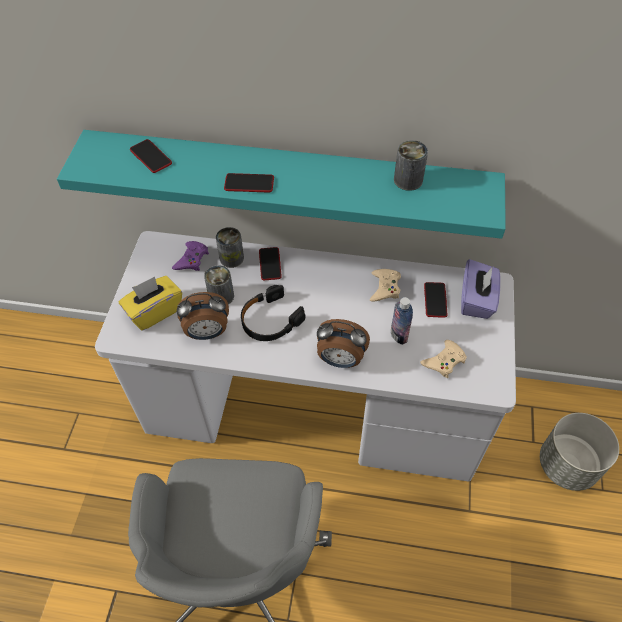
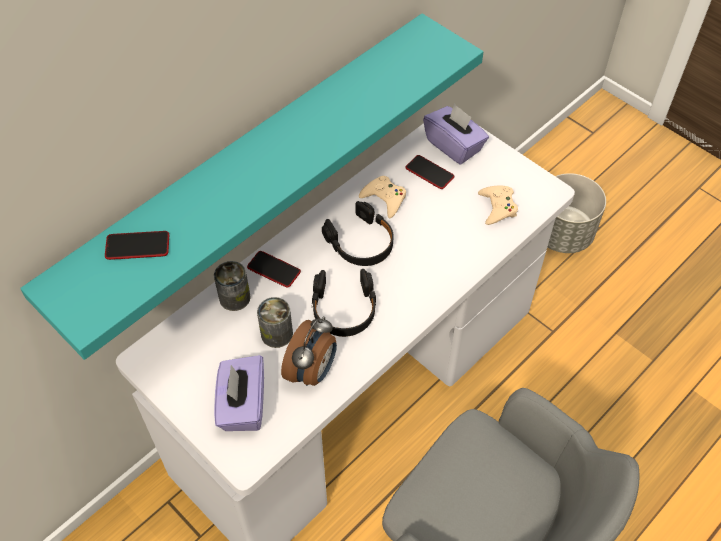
camera: 55 degrees left, 0 degrees up
(154, 311) = (242, 405): yellow tissue box -> purple tissue box
(192, 259) = (202, 334): purple game controller -> none
(249, 184) = (263, 186): phone -> none
(334, 297) = (361, 242): none -> black headphones
(340, 360) = (435, 280): alarm clock -> none
(398, 335) = (445, 222): bottle -> none
(408, 180) = (371, 74): can -> none

